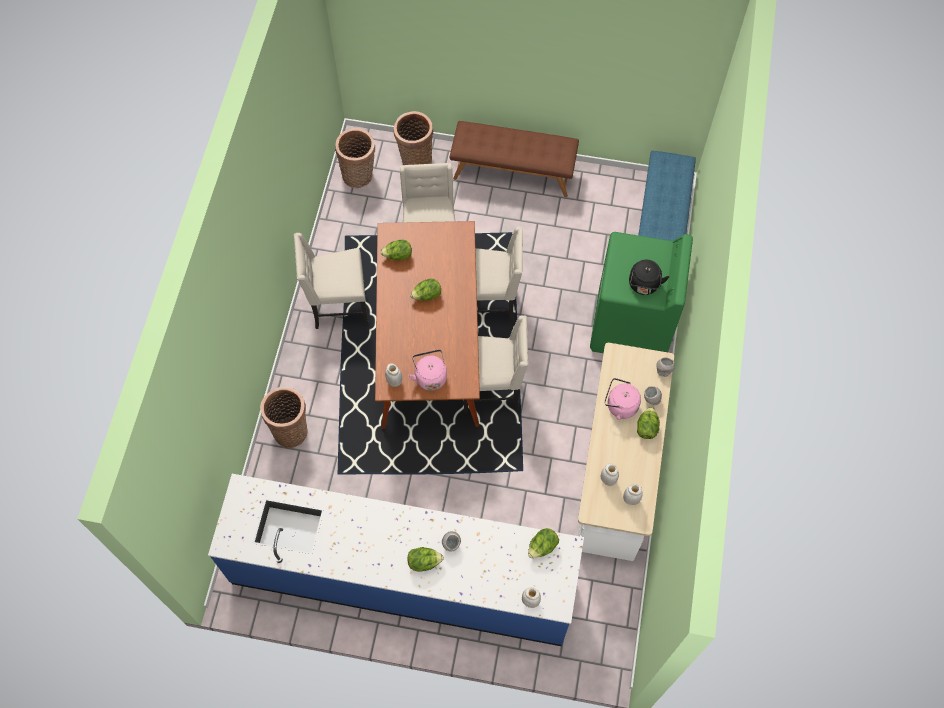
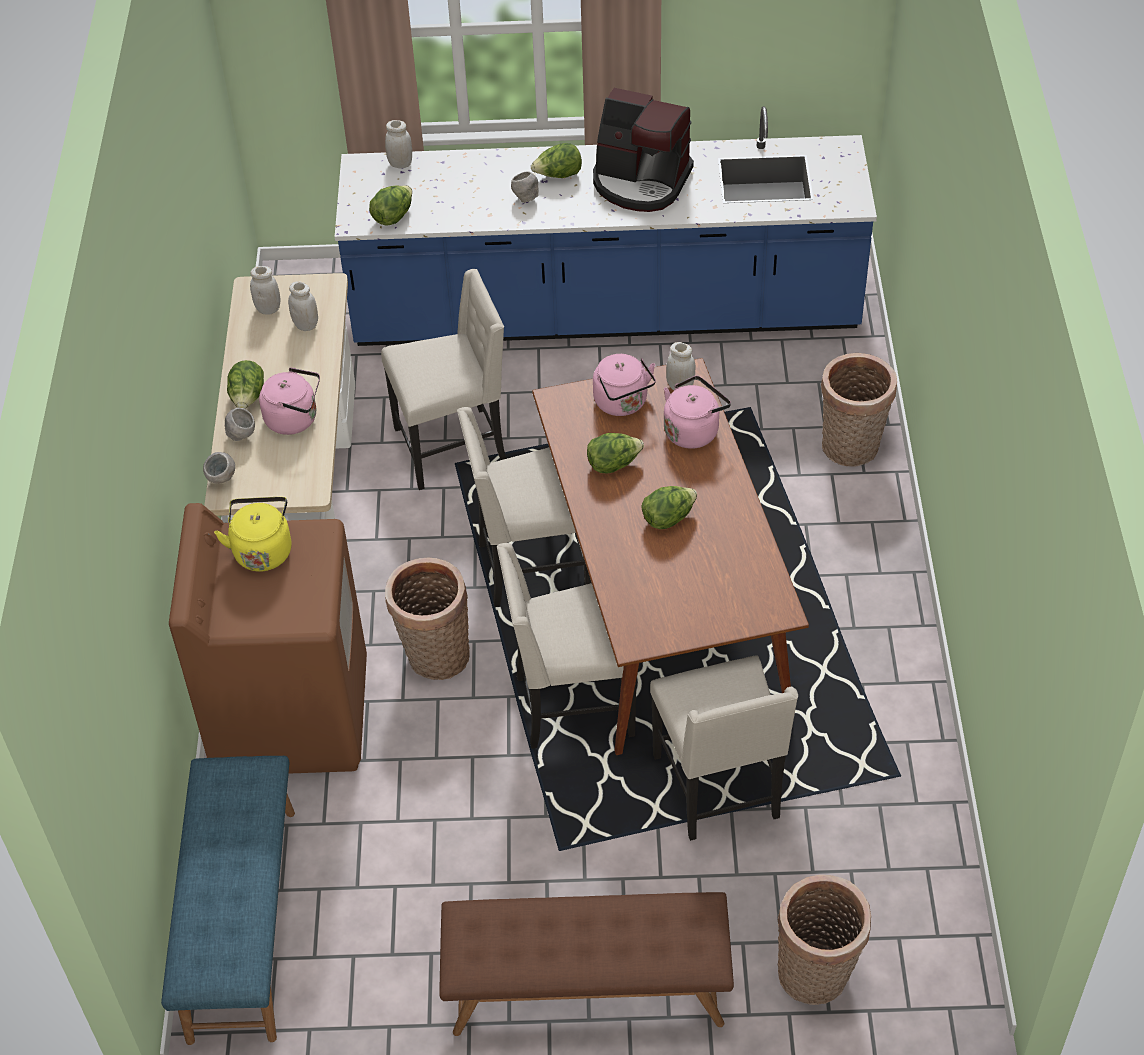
camera: 170 degrees right, 15 degrees down
(338, 306) = (855, 645): beige chair -> beige chair (453, 446)
(359, 175) = (925, 911): basket -> basket (434, 656)
(370, 542) = (641, 182): none -> coffee machine
(396, 349) = (693, 430): none -> pink kettle
(398, 256) = (746, 573): lettuce -> lettuce (613, 464)
(631, 326) = (291, 714): green washing machine -> brown washing machine
(644, 285) = (262, 550): black kettle -> yellow kettle

